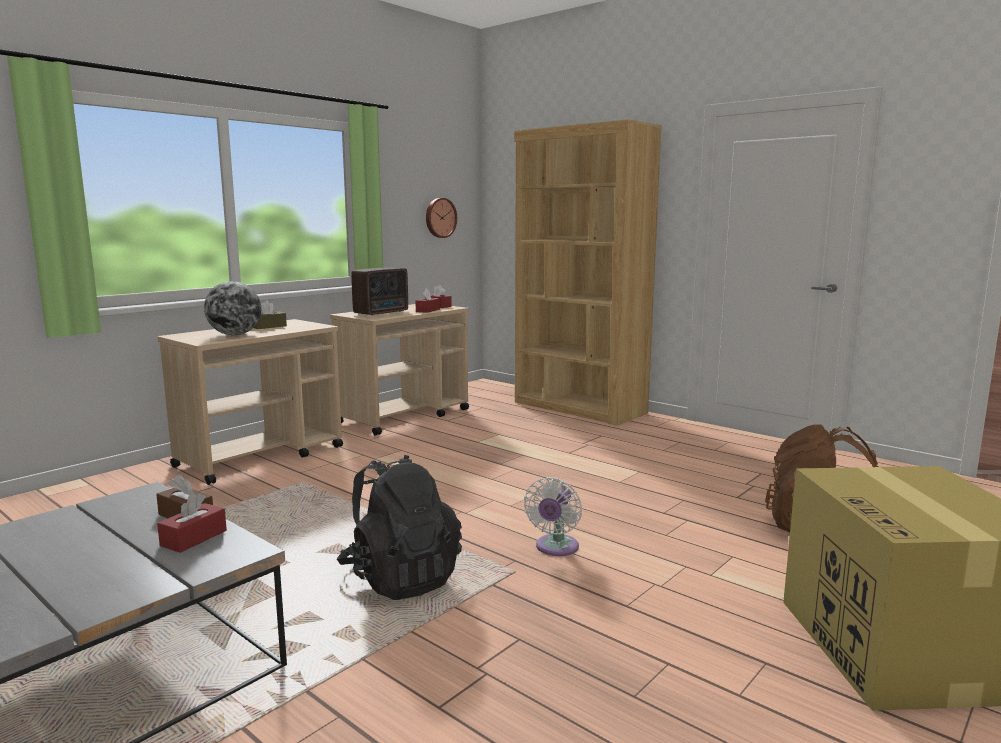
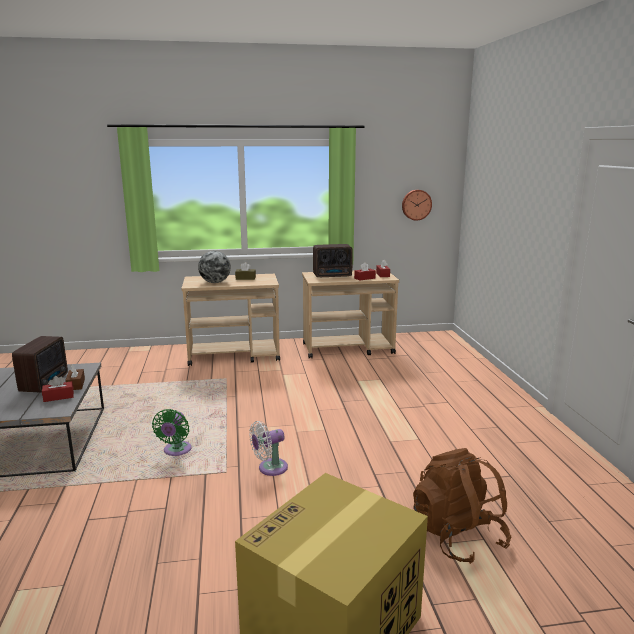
camera: 40 degrees right, 5 degrees up
(112, 531) = (46, 383): none -> radio
(400, 578) = (176, 451): black backpack -> green fan
(579, 408) = (476, 374): brown bookcase -> none

